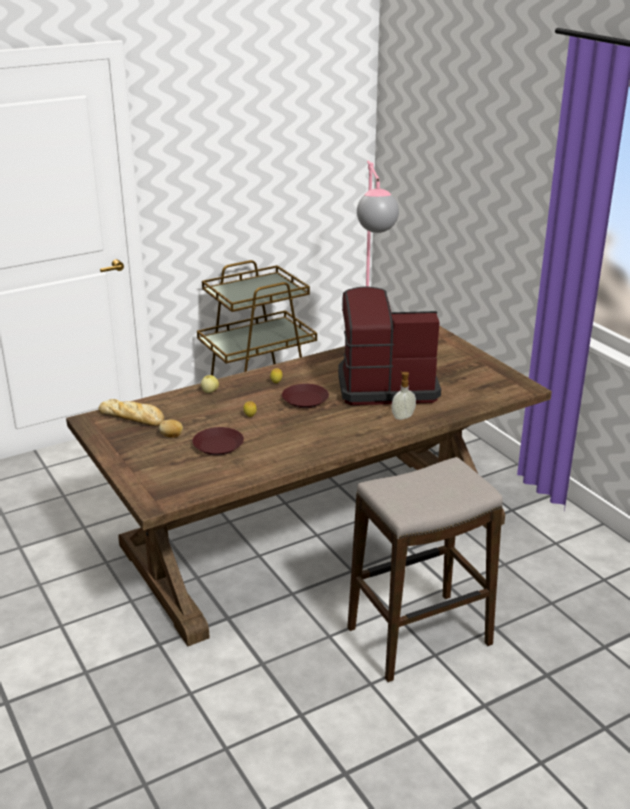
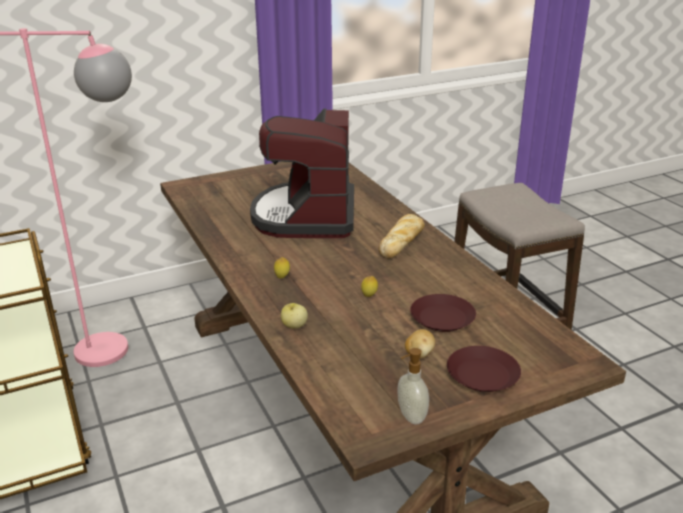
camera: 85 degrees left, 0 degrees up
(133, 418) = (365, 392): bread -> bread (402, 241)
(305, 400) = (332, 260): brown plate -> brown plate (483, 375)
(402, 416) = (377, 212): soap dispenser -> soap dispenser (410, 416)

